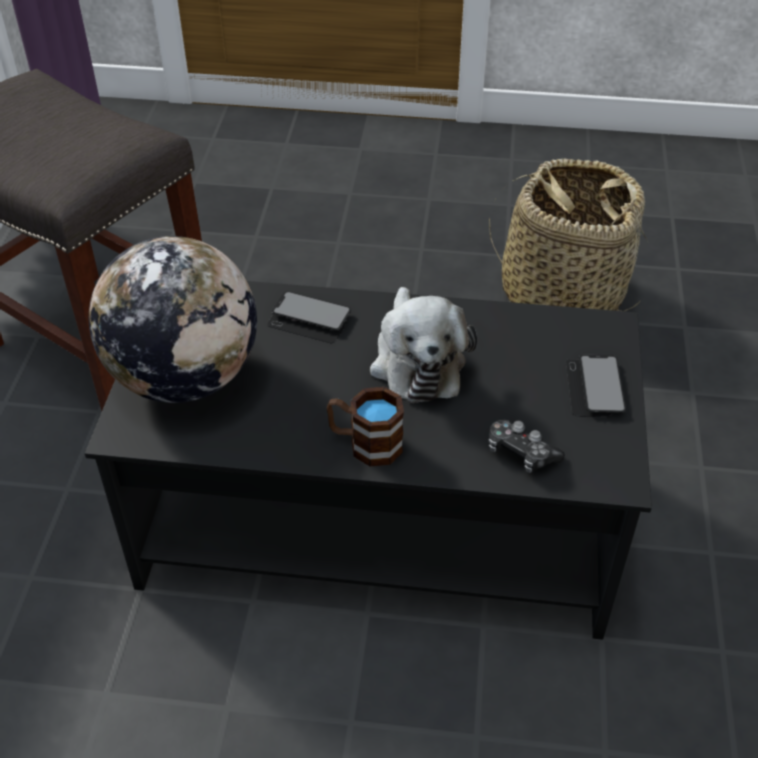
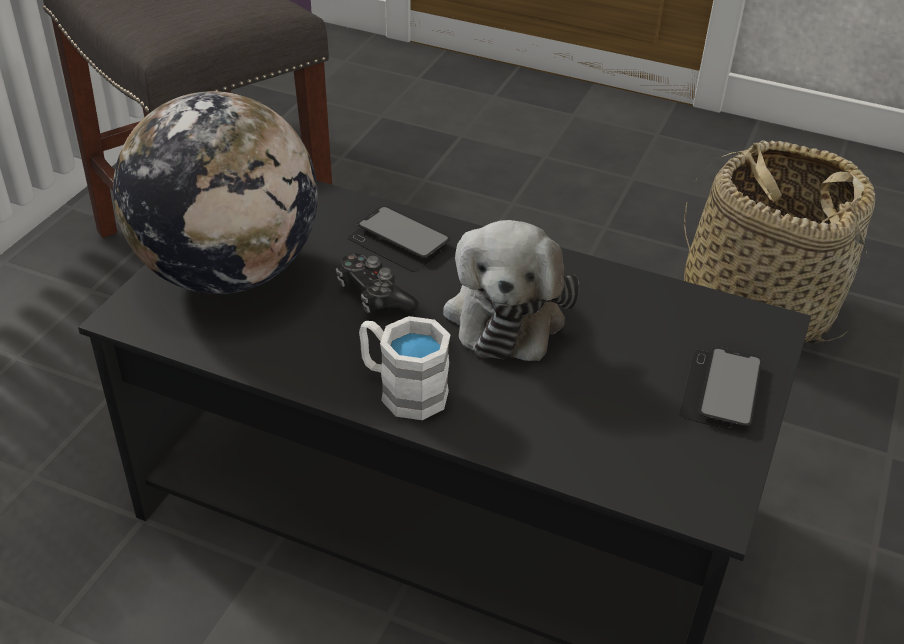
camera: 15 degrees right, 5 degrees down
(365, 443) = (402, 389): brown mug -> white mug
(520, 453) = (592, 445): game controller -> game controller (374, 295)

